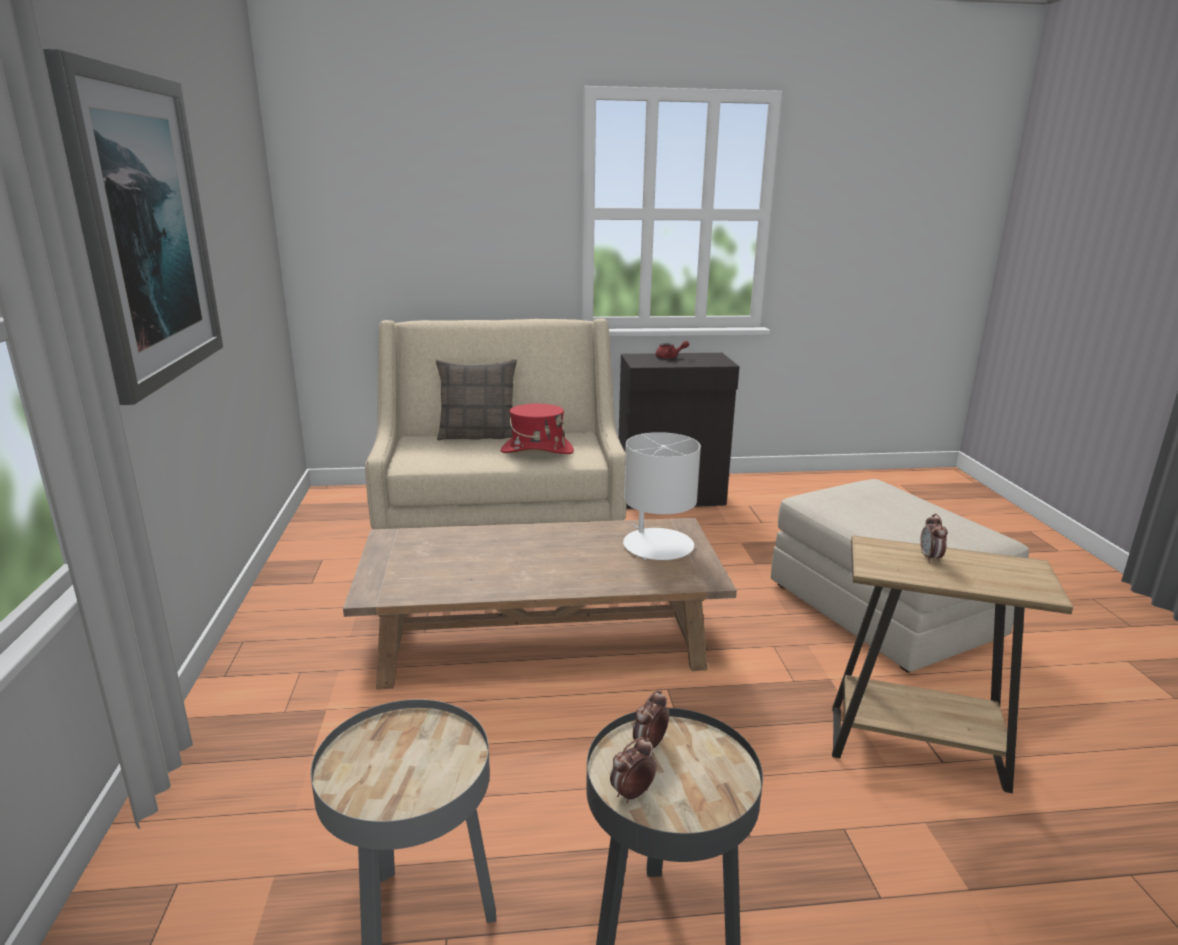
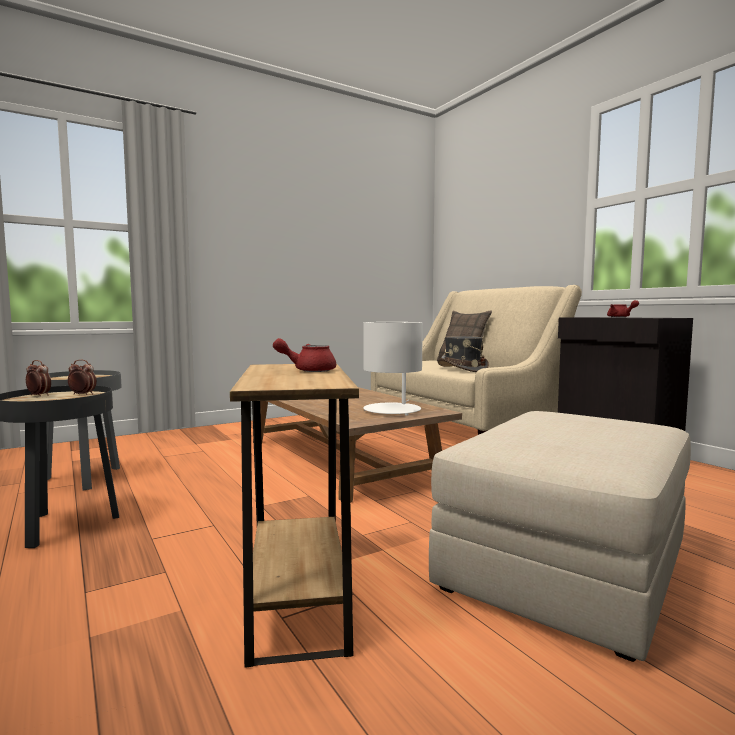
camera: 65 degrees right, 15 degrees down
(136, 230) = (260, 216): picture -> none
(537, 451) = (462, 369): red hat -> grey hat
(930, 558) = (308, 370): alarm clock -> red teapot

